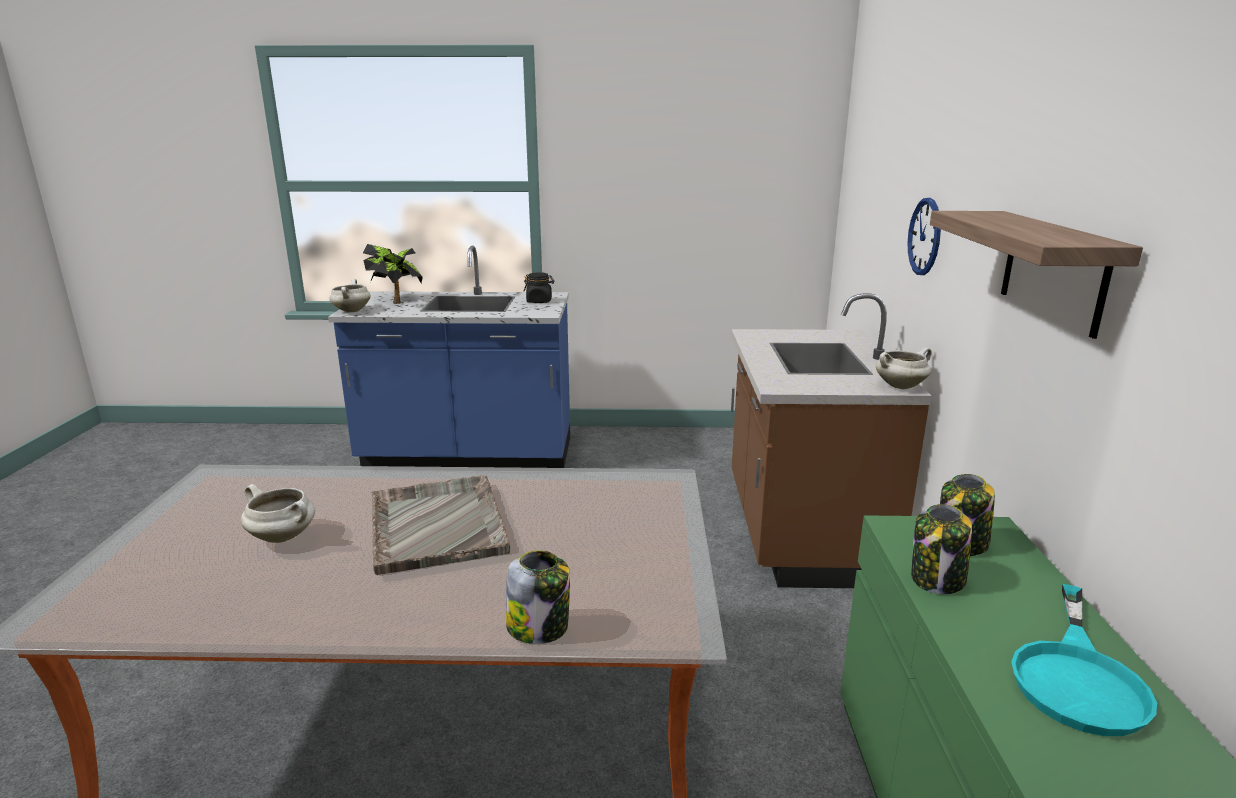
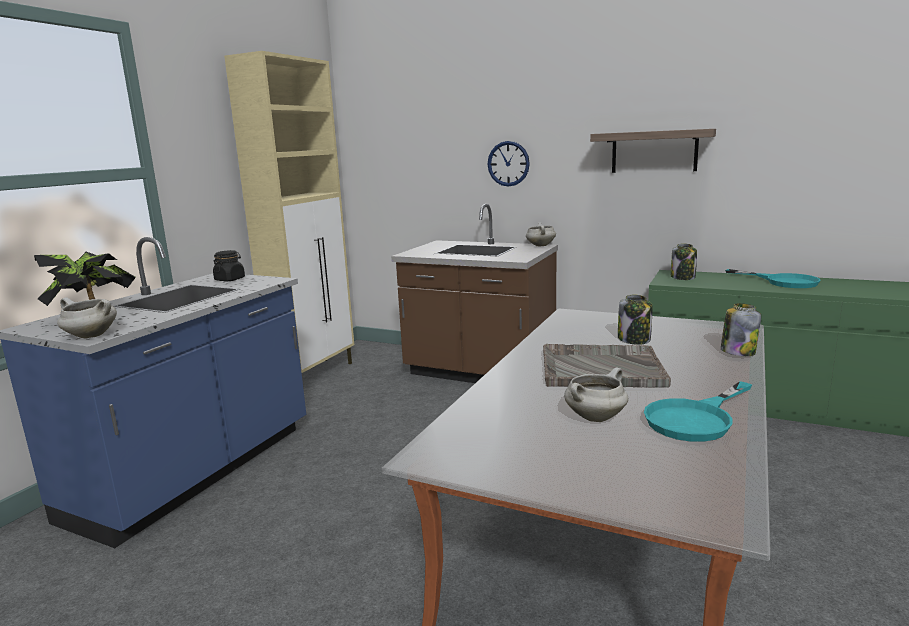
camera: 65 degrees left, 5 degrees down
(273, 598) = (696, 418): none -> turquoise frying pan
(692, 438) = (315, 374): none -> beige cabinet
(937, 580) = (713, 284): jar -> jar (634, 339)

